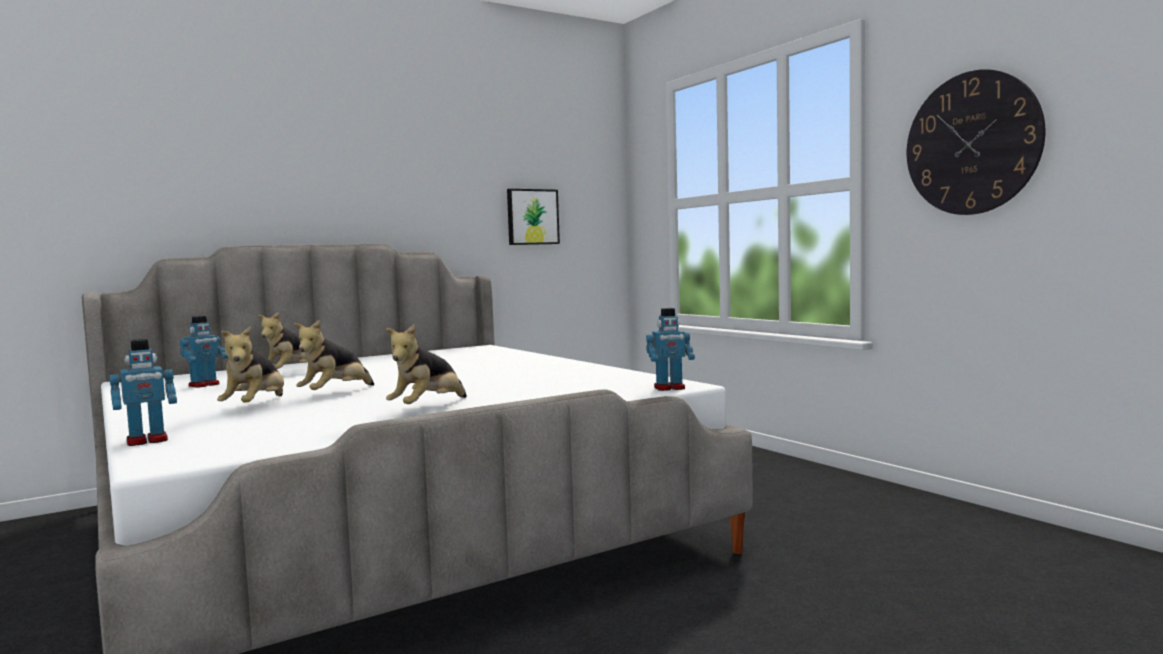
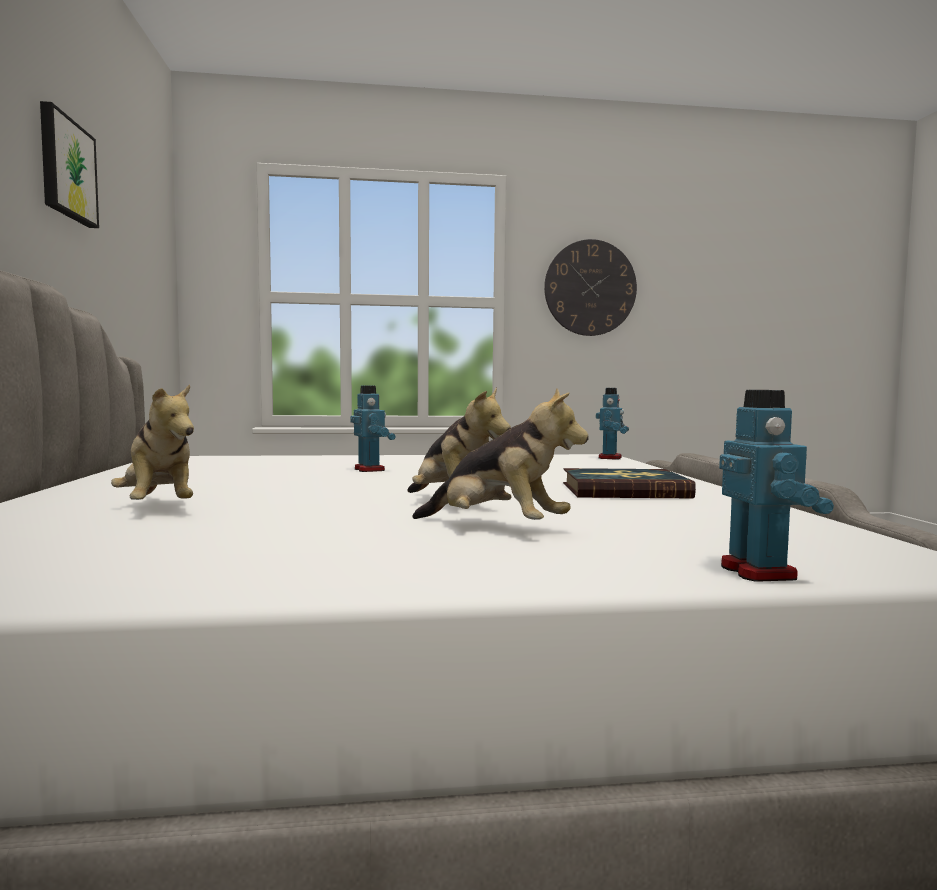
camera: 65 degrees left, 0 degrees up
(204, 385) = (130, 545): toy robot -> toy robot (370, 469)
(428, 408) = (624, 490): plush toy -> book
(532, 217) = (129, 283): picture -> picture (66, 169)

